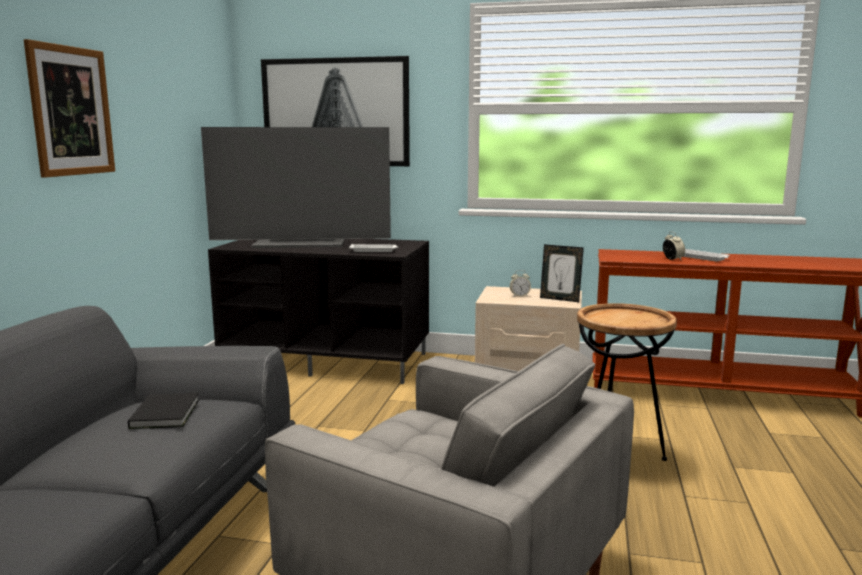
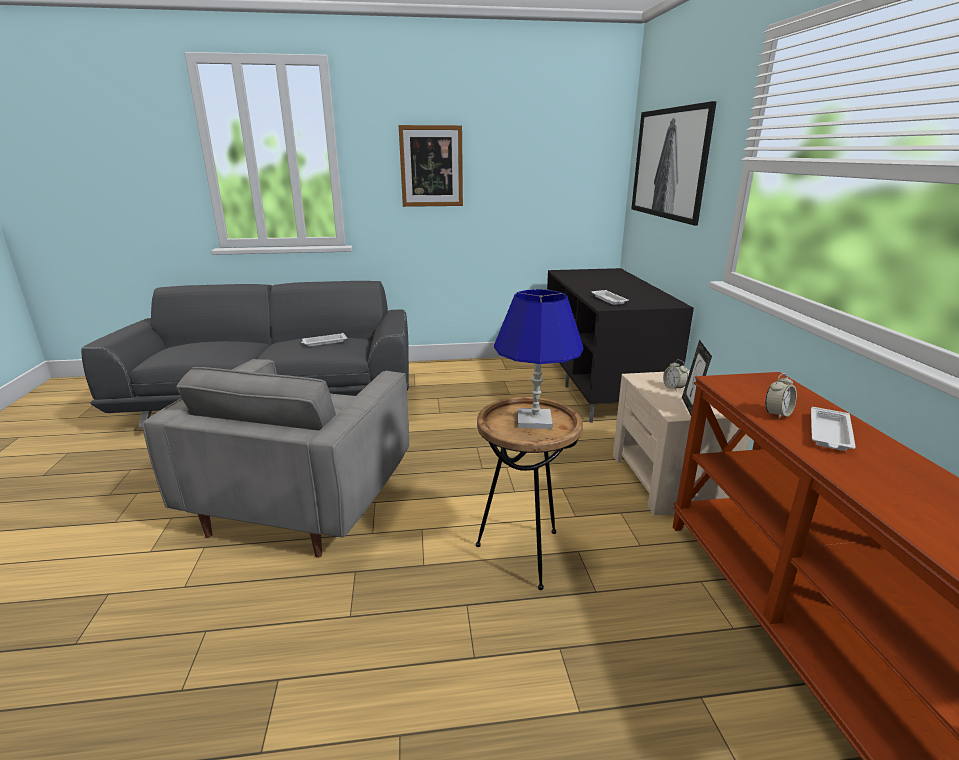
camera: 70 degrees right, 10 degrees up
(167, 413) = (324, 342): black book -> white tray
(301, 244) = (603, 281): television -> none
(623, 316) = (534, 420): none -> blue table lamp

